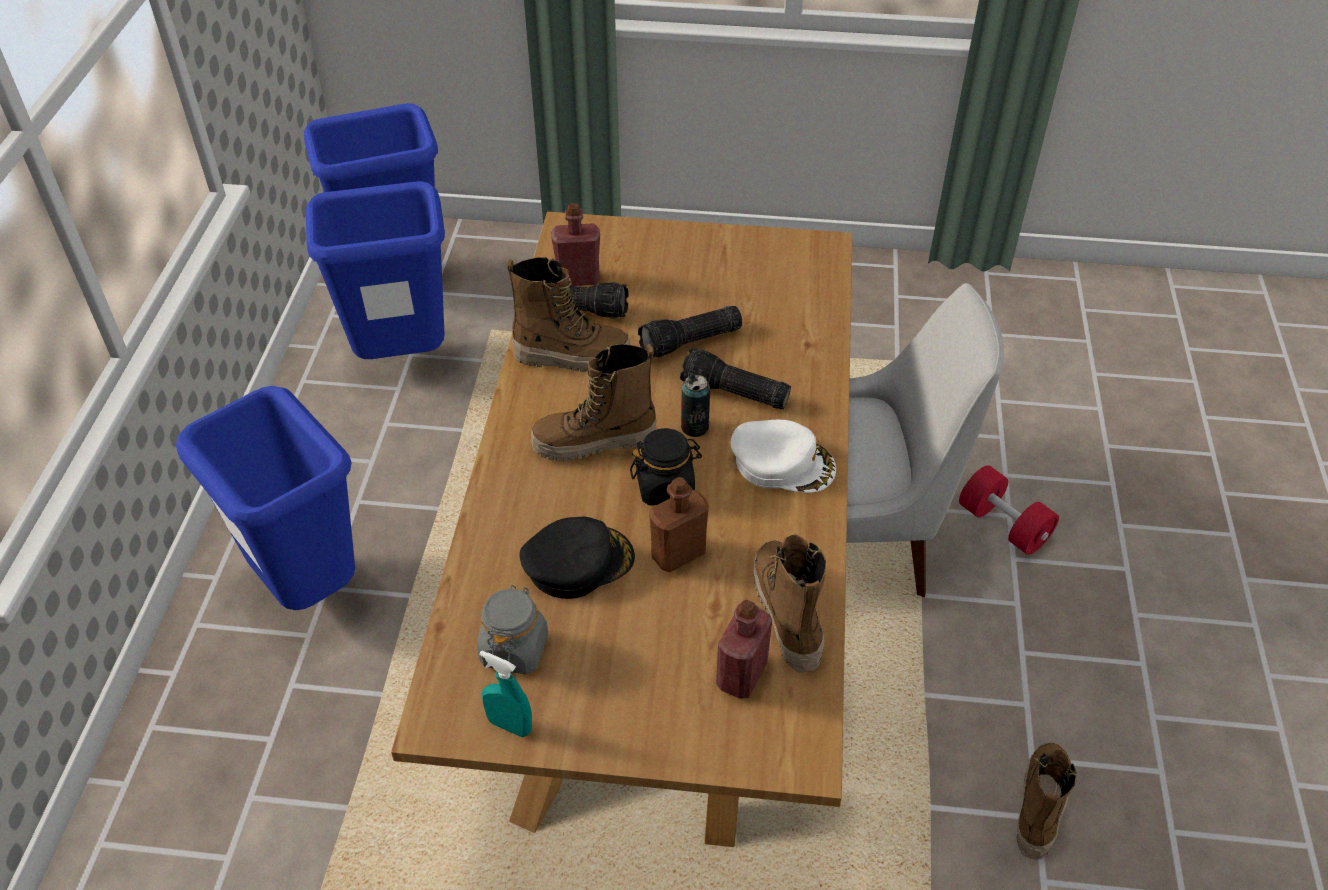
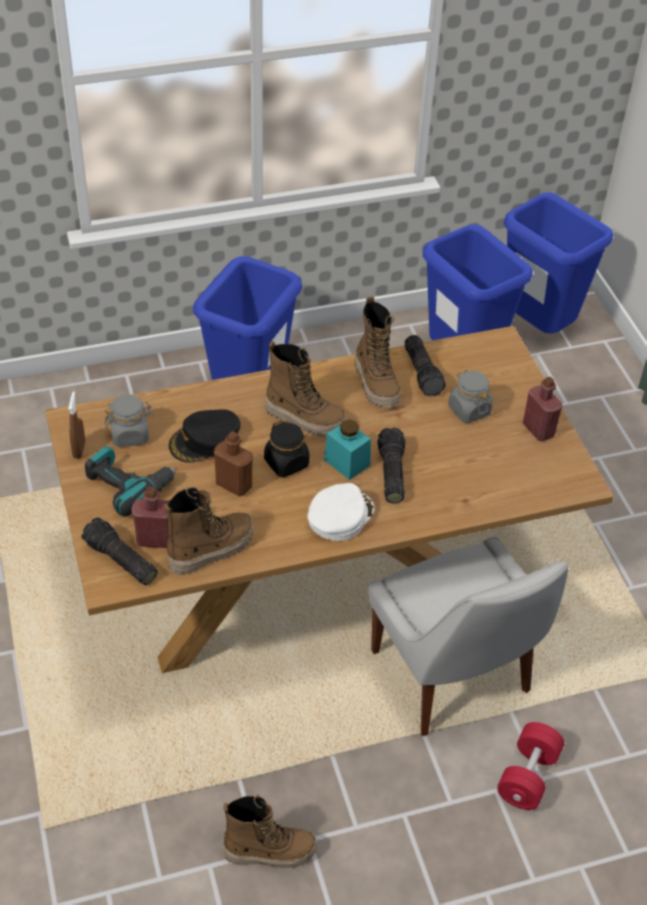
camera: 65 degrees right, 0 degrees up
(510, 725) = (79, 450): turquoise spray bottle -> brown spray bottle
(577, 562) = (205, 441): black cap -> black cap turned 105 degrees clockwise
(578, 279) = (453, 363): red bottle -> red bottle (538, 430)
(594, 443) = (305, 418): boot -> boot turned 150 degrees clockwise
(617, 678) = (129, 484): none -> power drill
(664, 292) = (469, 410): none -> grey jar
(690, 342) = (426, 437): flashlight -> flashlight (119, 561)
(694, 427) = (347, 462): can -> turquoise jar
(782, 462) = (339, 515): white cap -> white cap turned 135 degrees counterclockwise

